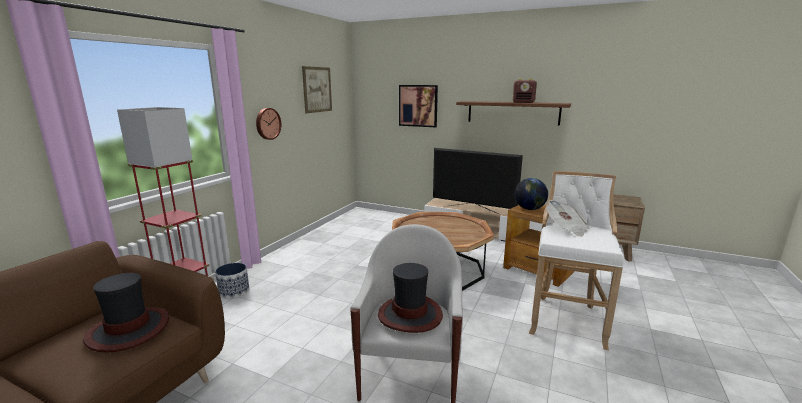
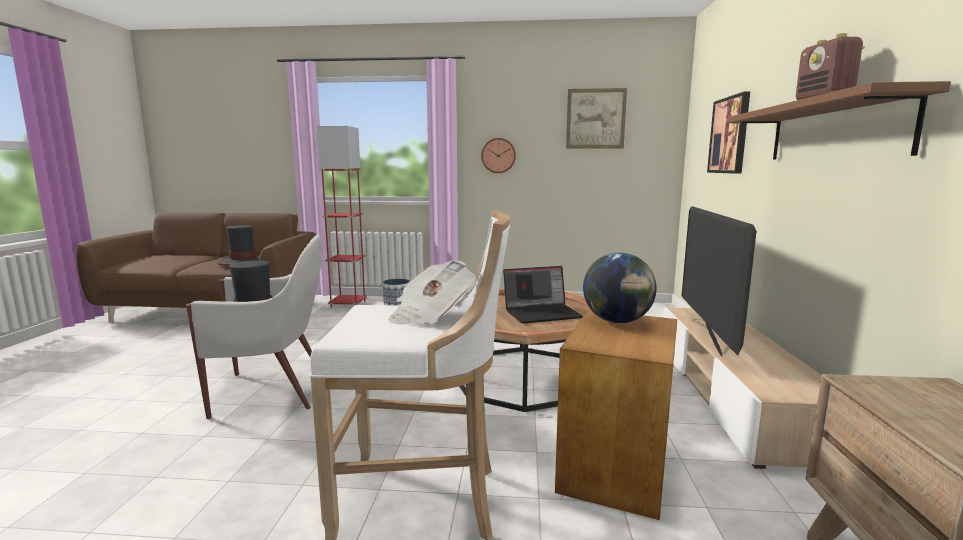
camera: 70 degrees right, 5 degrees down
(446, 226) = (542, 313): none -> laptop

